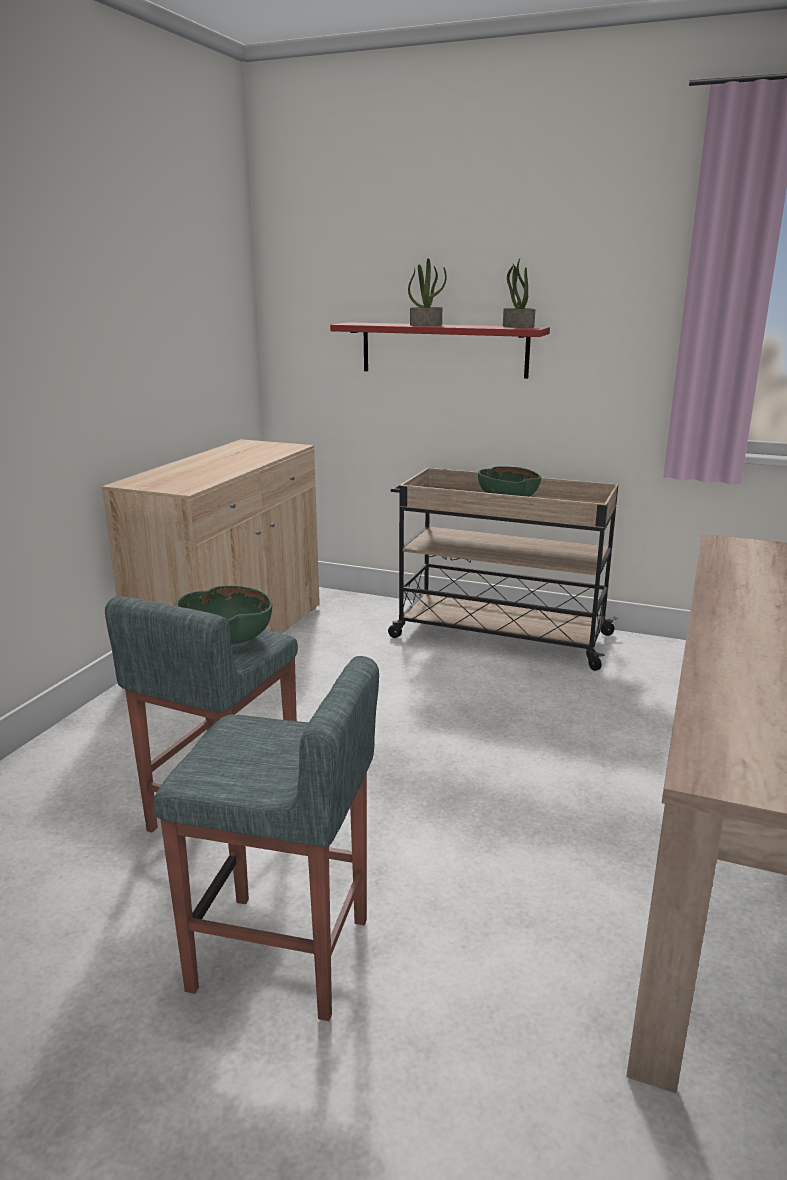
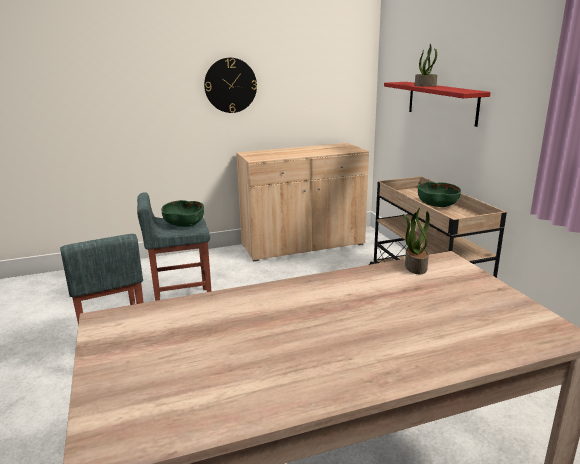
camera: 50 degrees right, 0 degrees up
(76, 341) = (230, 85): none -> wall clock
(517, 326) = (467, 90): potted plant -> potted plant (415, 267)

